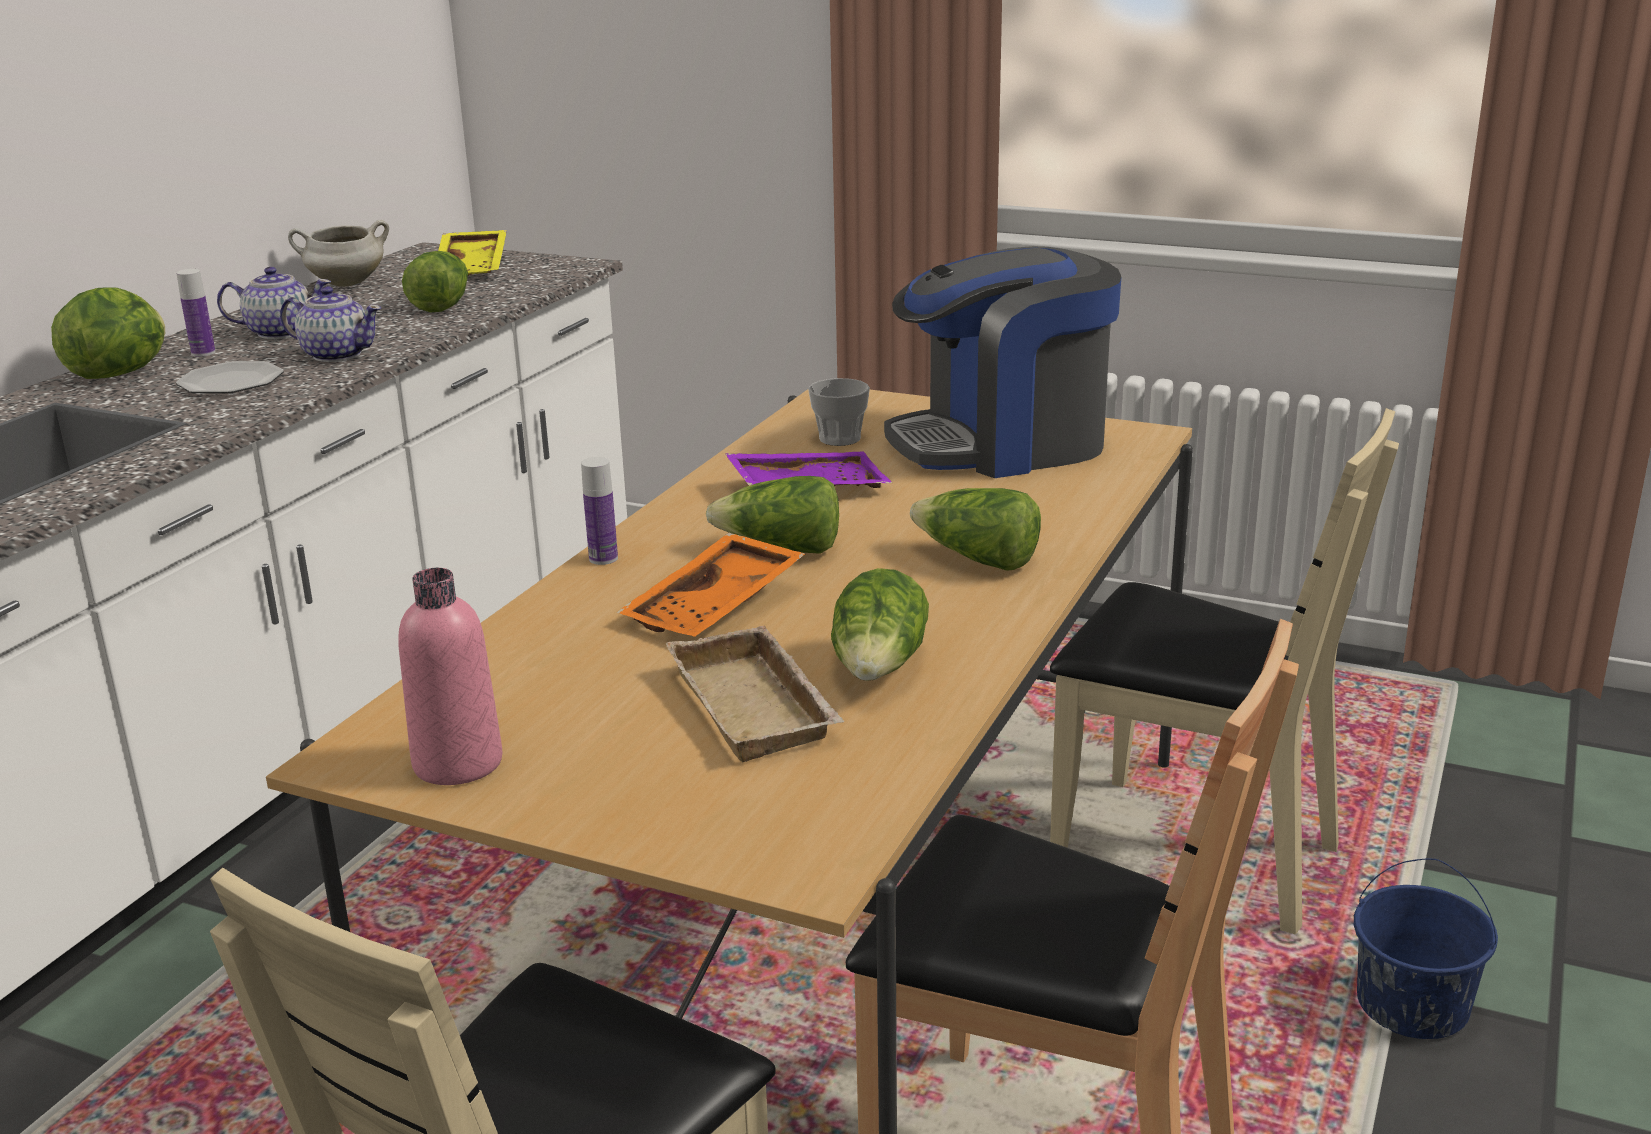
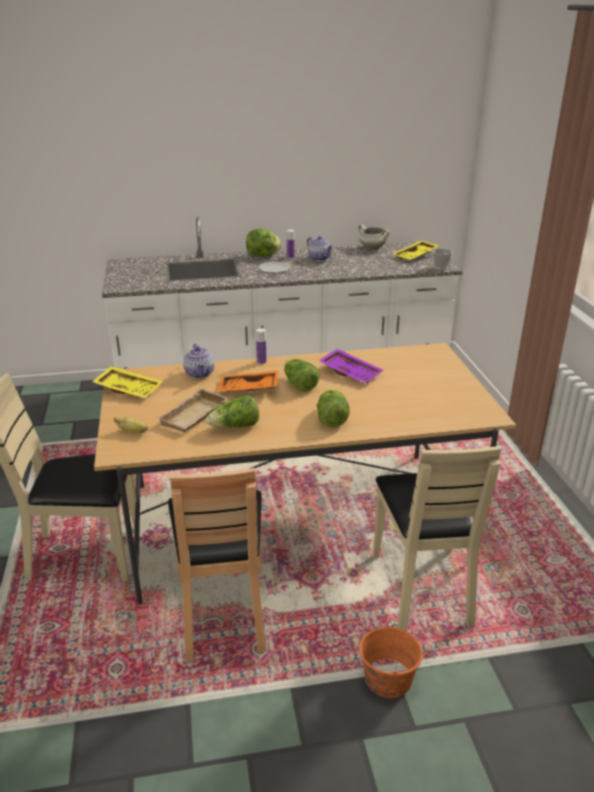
camera: 55 degrees right, 5 degrees up
(336, 354) = (313, 271): teapot -> teapot (200, 373)
(440, 304) = (375, 265): lettuce -> none
(458, 763) = (129, 389): pink bottle -> yellow tray
(723, 813) = (133, 432): none -> banana
(839, 438) = (400, 363): cup -> cup (440, 268)
(1003, 444) = (438, 392): coffee machine -> none
(1411, 1004) = (388, 678): blue bucket -> orange bucket

